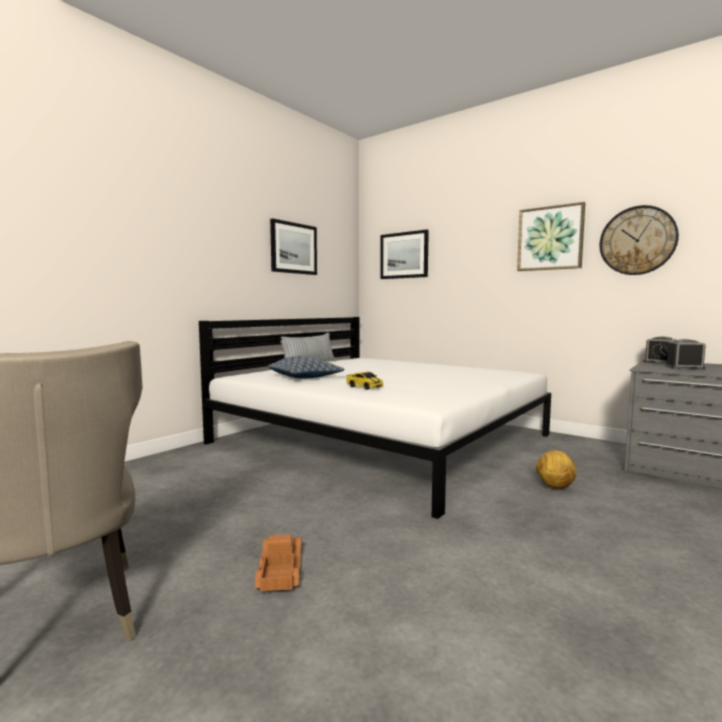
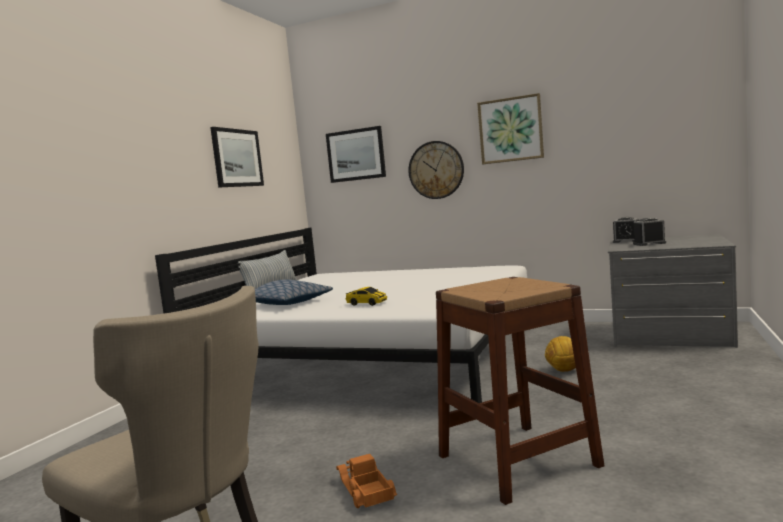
camera: 15 degrees left, 0 degrees up
(447, 578) = (517, 460): none -> brown stool
(637, 240) = (591, 128): wall clock -> wall clock (436, 170)

